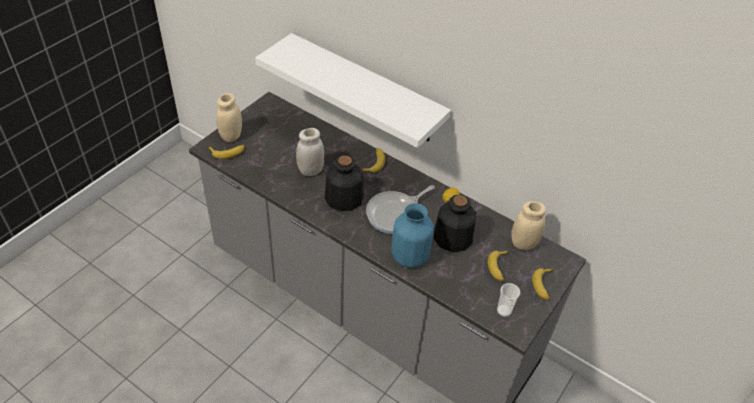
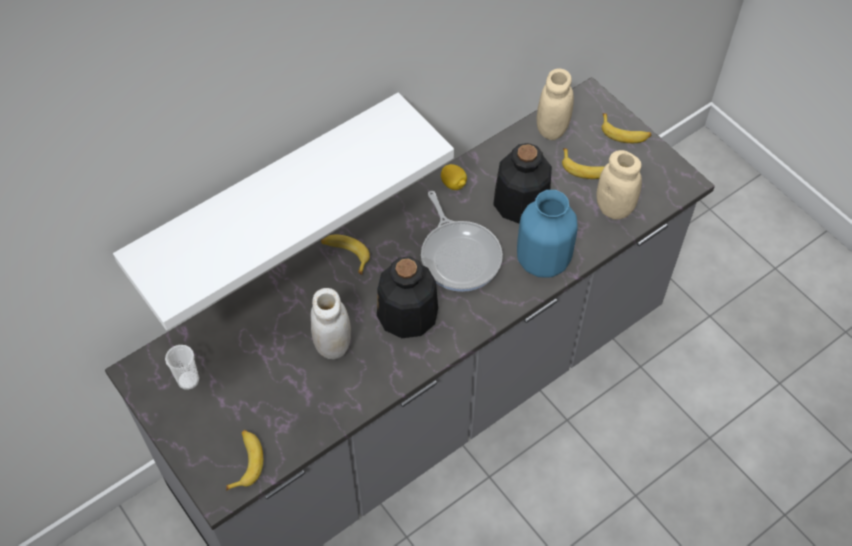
camera: 70 degrees left, 10 degrees up
(231, 136) = (204, 450): beige jar -> beige jar (614, 208)
(504, 310) = (653, 185): cup -> cup (188, 380)

